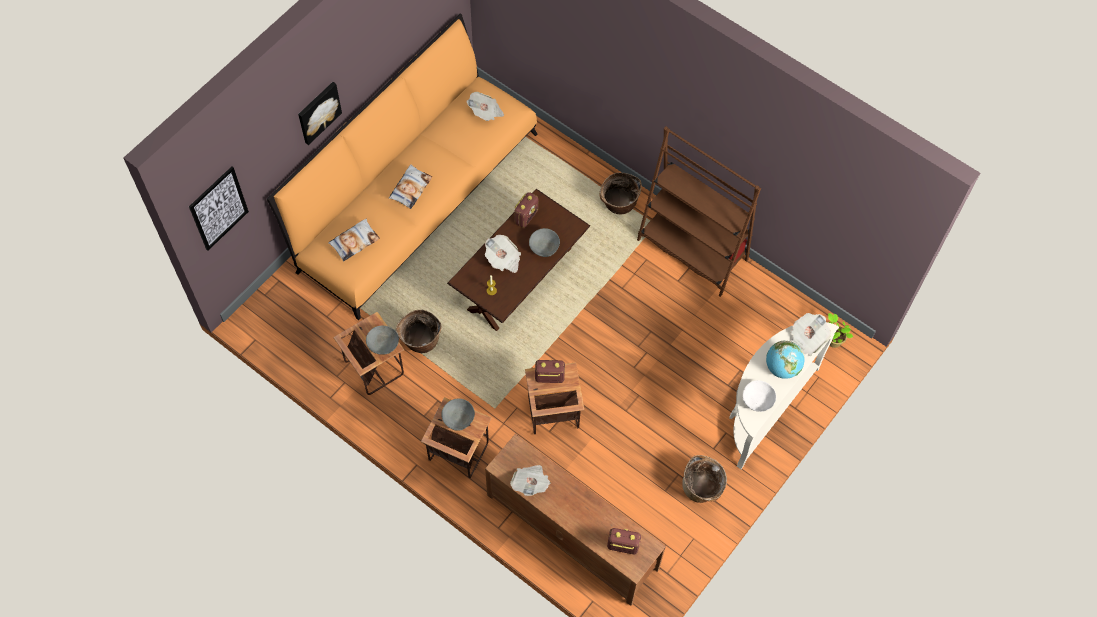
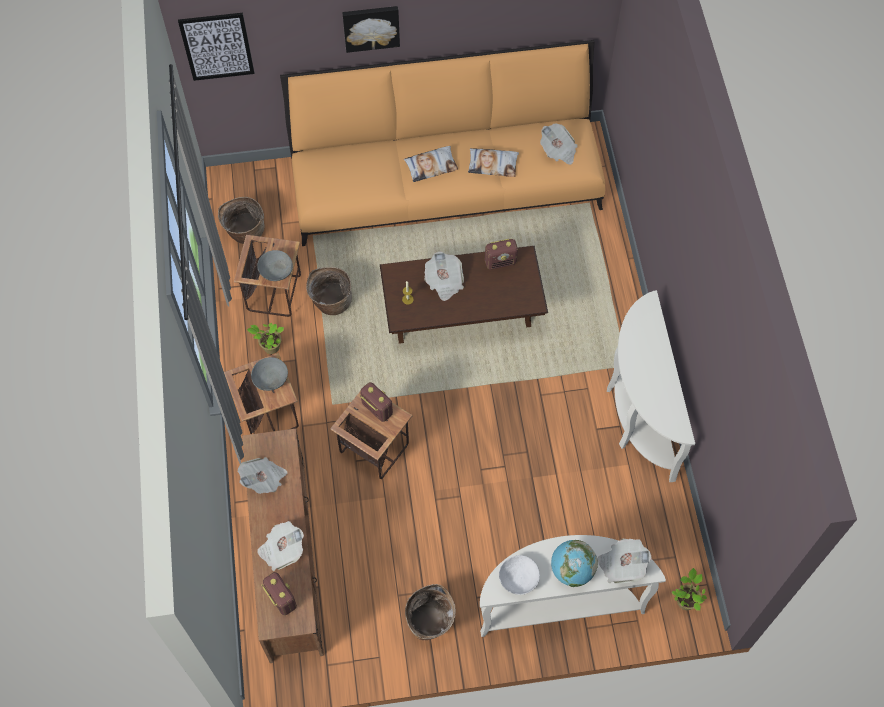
camera: 45 degrees right, 0 degrees up
(354, 241) = (343, 174): pillow -> pillow (493, 164)
(411, 407) = (270, 347): none -> potted plant
(544, 247) = (488, 299): grey bowl -> none
(590, 516) = (282, 550): none -> newspaper
(618, 204) = (611, 323): basket -> basket (244, 232)
(692, 250) = (637, 413): brown bookcase -> white console table

